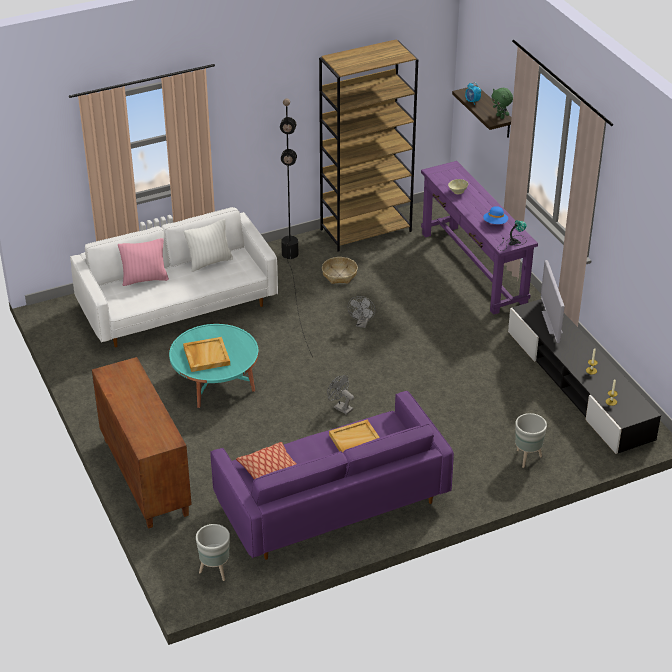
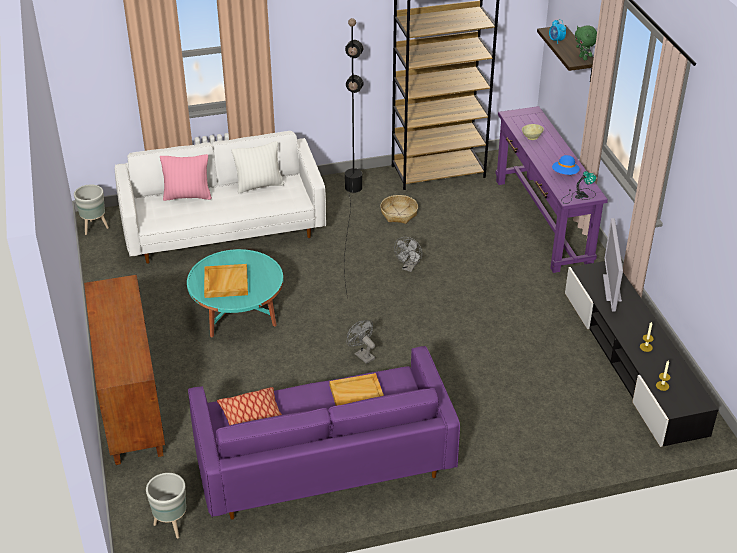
camera: 10 degrees right, 0 degrees up
(527, 457) = (556, 438): grey planter -> grey planter (95, 227)

